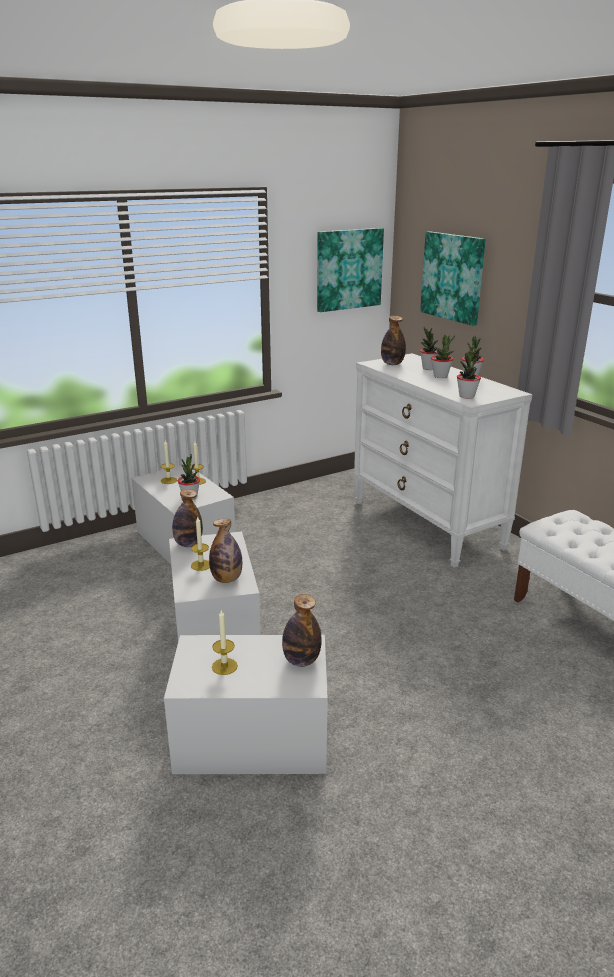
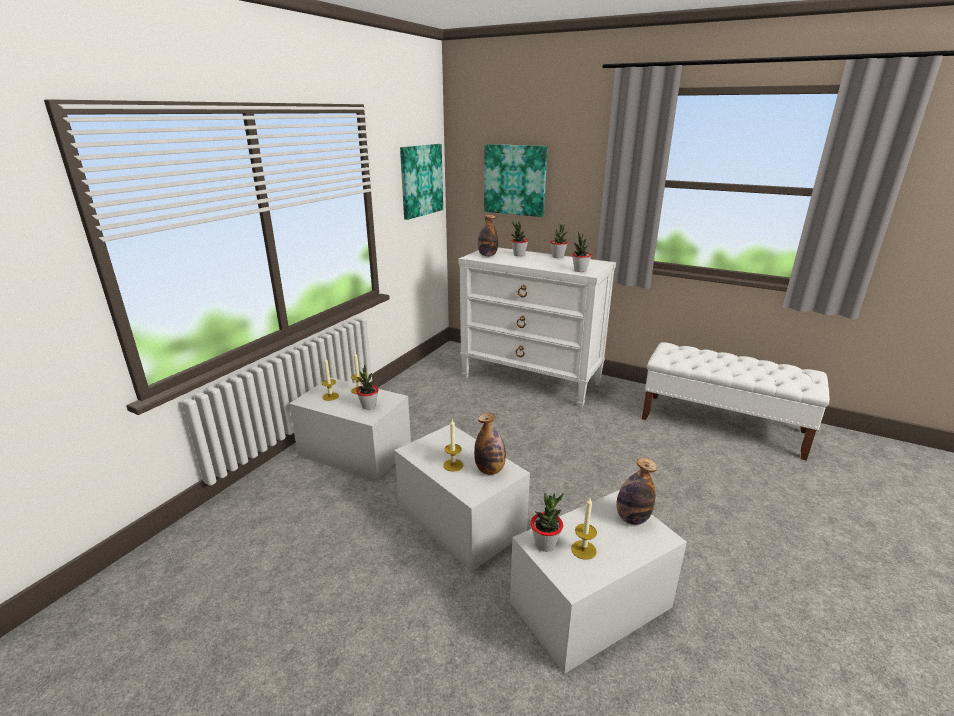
camera: 30 degrees left, 0 degrees up
(188, 544) = (418, 449): bottle -> none
(440, 376) = (537, 259): potted plant -> potted plant (545, 544)

